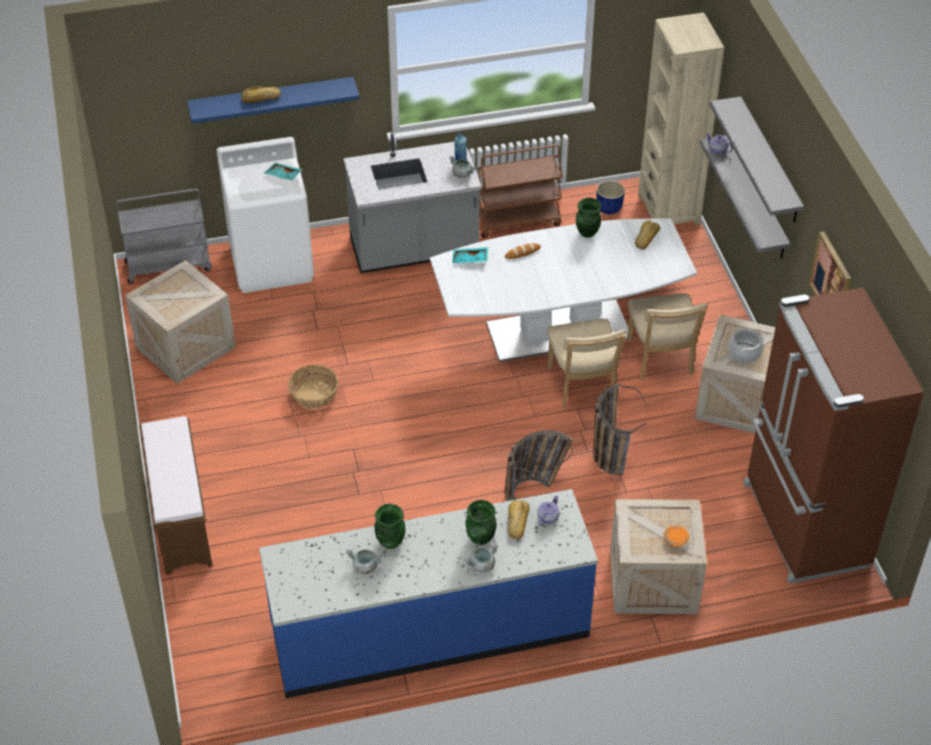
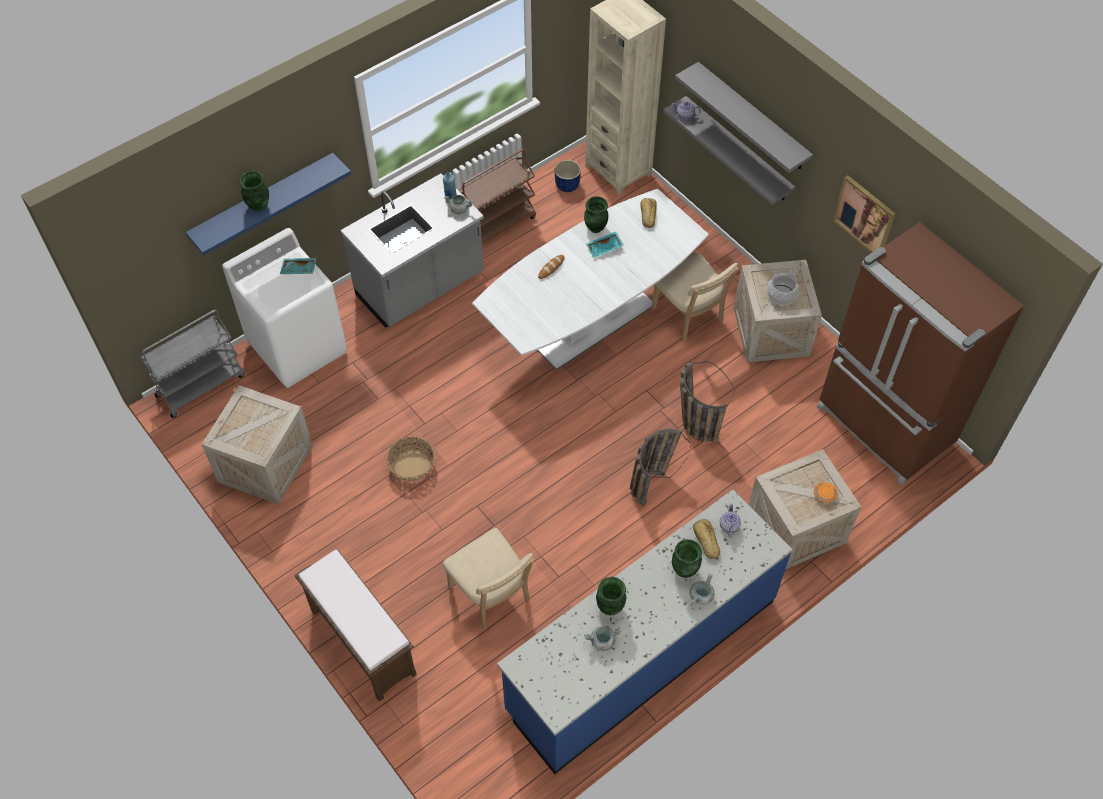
camera: 25 degrees left, 10 degrees up
(261, 98) = (258, 205): bread -> green vase
(470, 259) = (509, 291): turquoise tray -> turquoise tray (604, 248)
(582, 386) = (639, 367): beige chair -> beige chair (491, 596)

